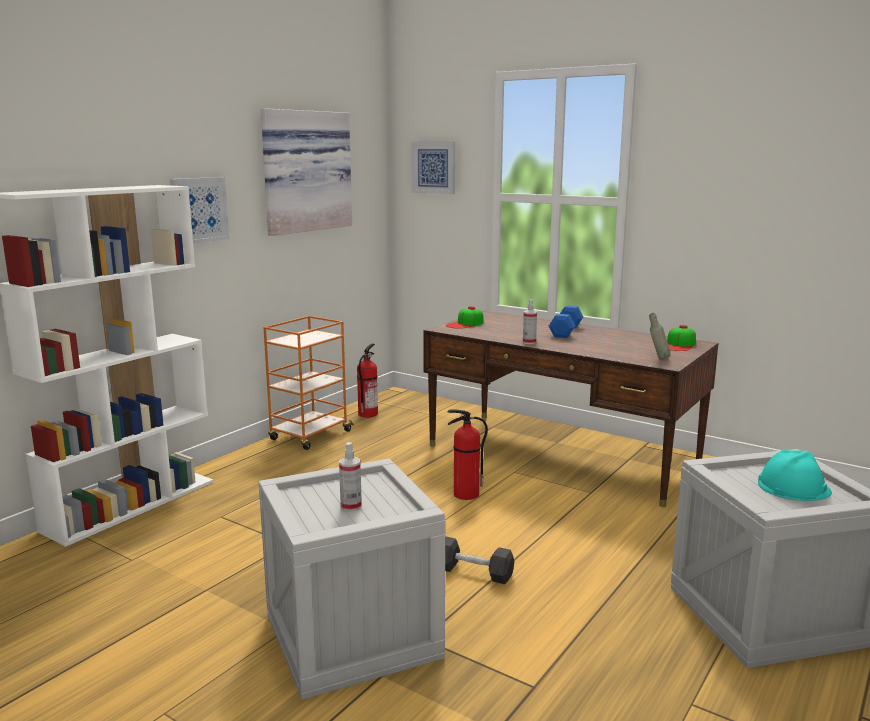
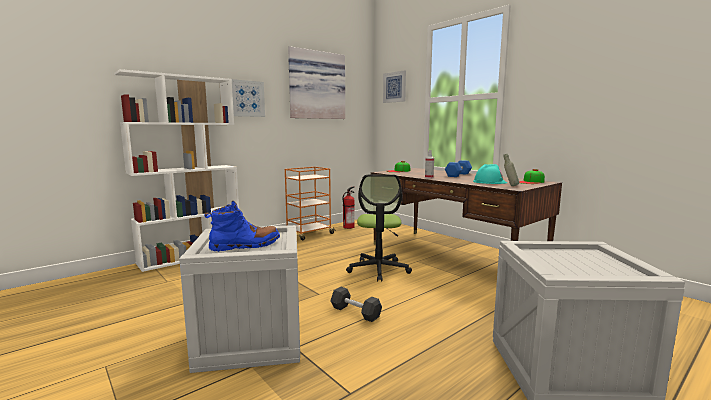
camera: 15 degrees right, 5 degrees down
(351, 506) = (245, 245): spray bottle -> blue boot
(465, 494) = (378, 269): fire extinguisher -> office chair
(793, 487) = (588, 264): turquoise hard hat -> turquoise hard hat (489, 182)

